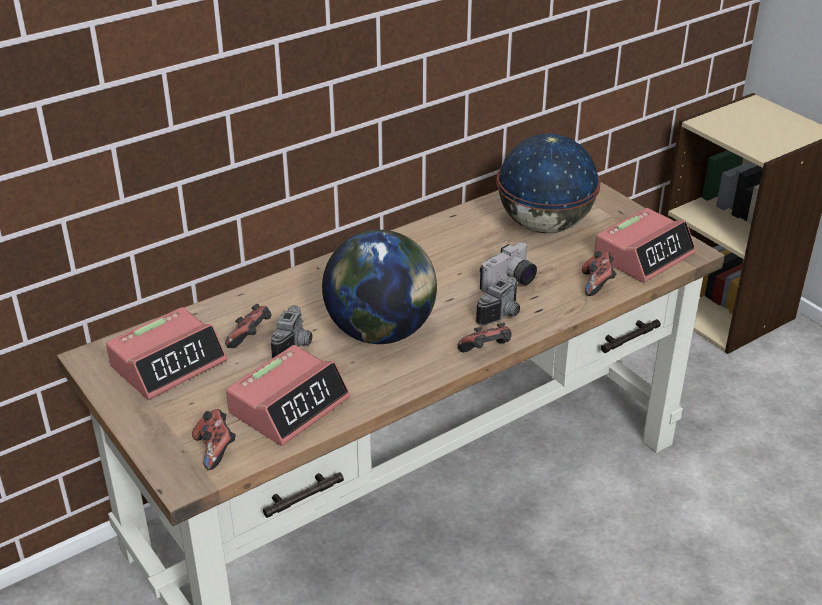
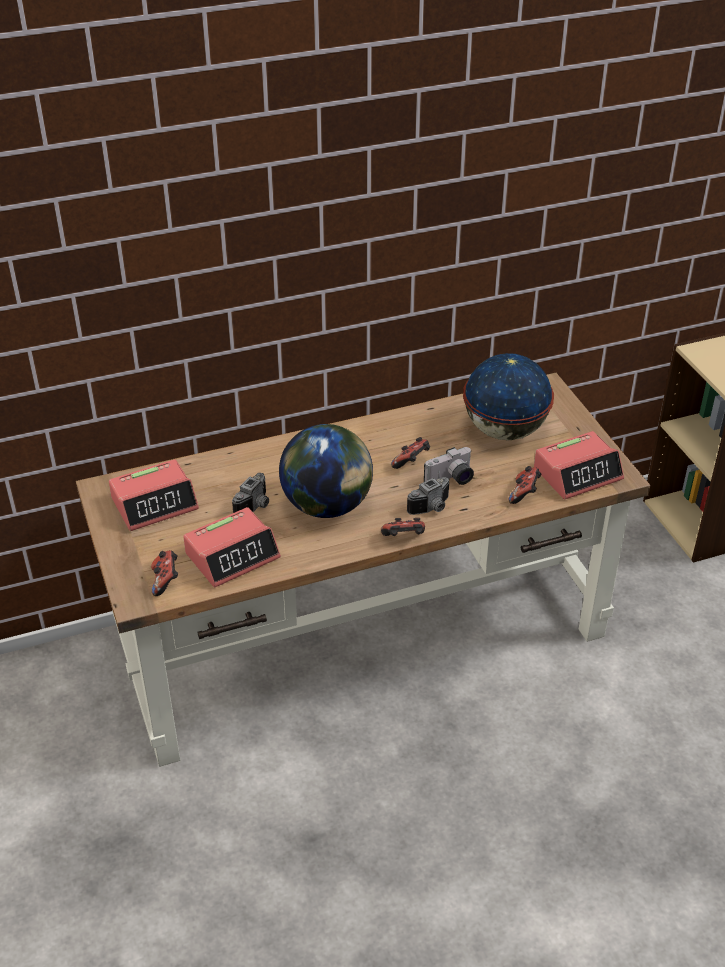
camera: 15 degrees right, 5 degrees up
(251, 338) = (224, 493): game controller -> game controller (412, 463)

